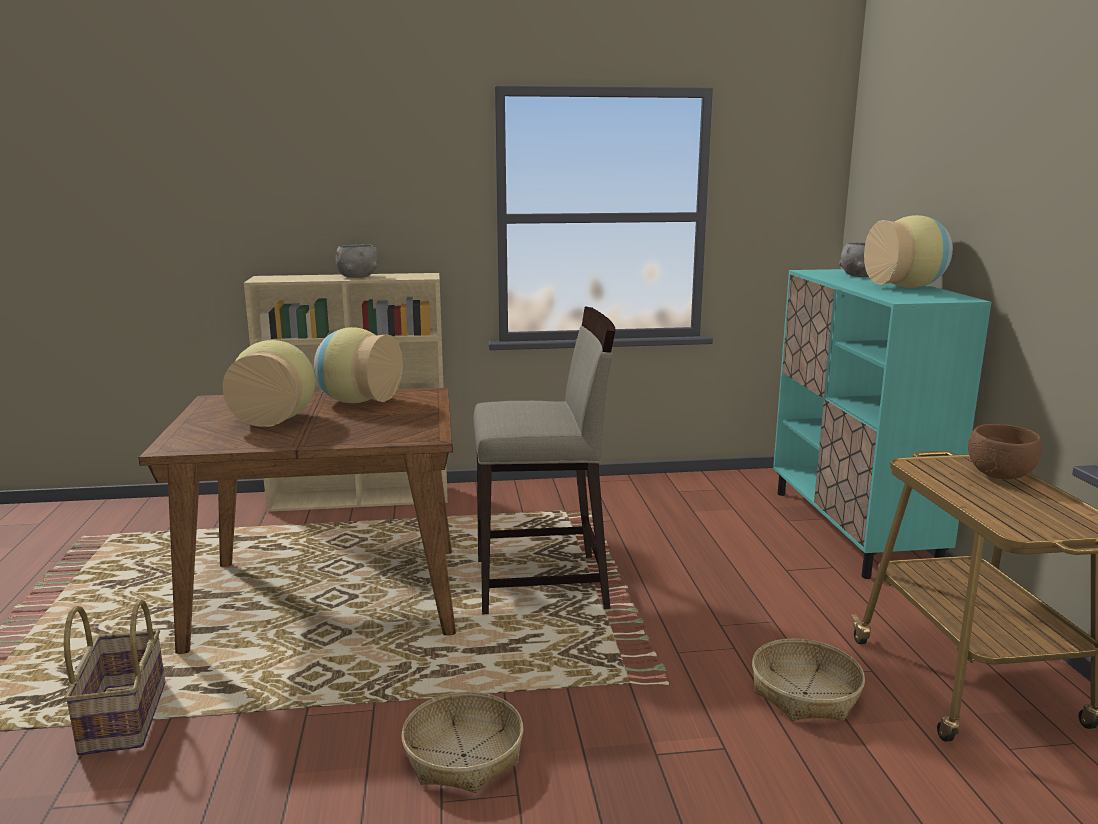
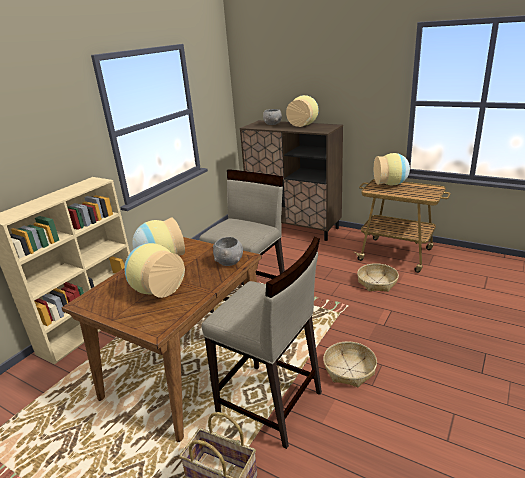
camera: 50 degrees left, 10 degrees up
(303, 701) = (270, 404): none -> beige stool
(358, 277) = (61, 194): grey bowl -> grey bowl (229, 262)
(851, 529) = (294, 227): turquoise cabinet -> brown cabinet
(998, 475) = (391, 184): brown bowl -> vase

